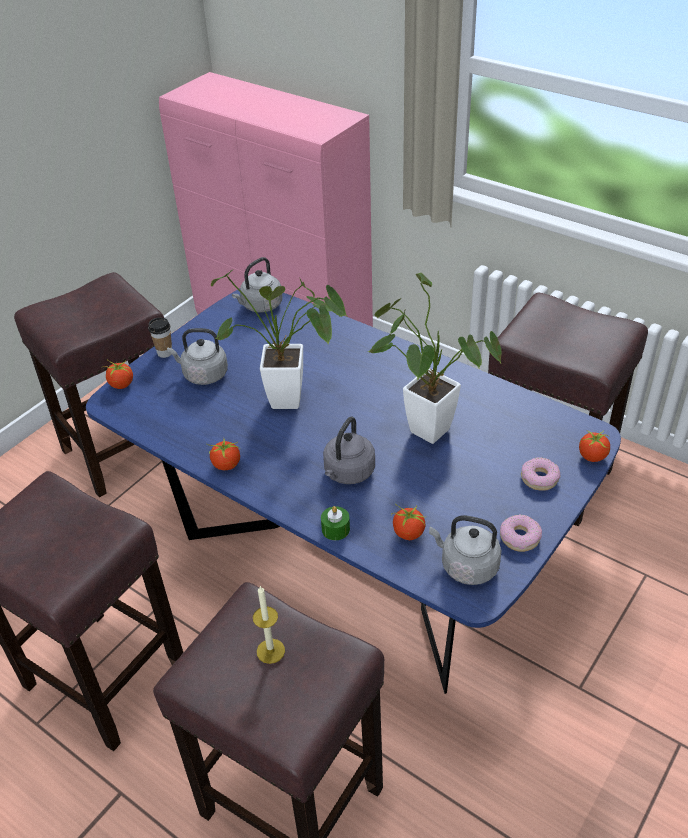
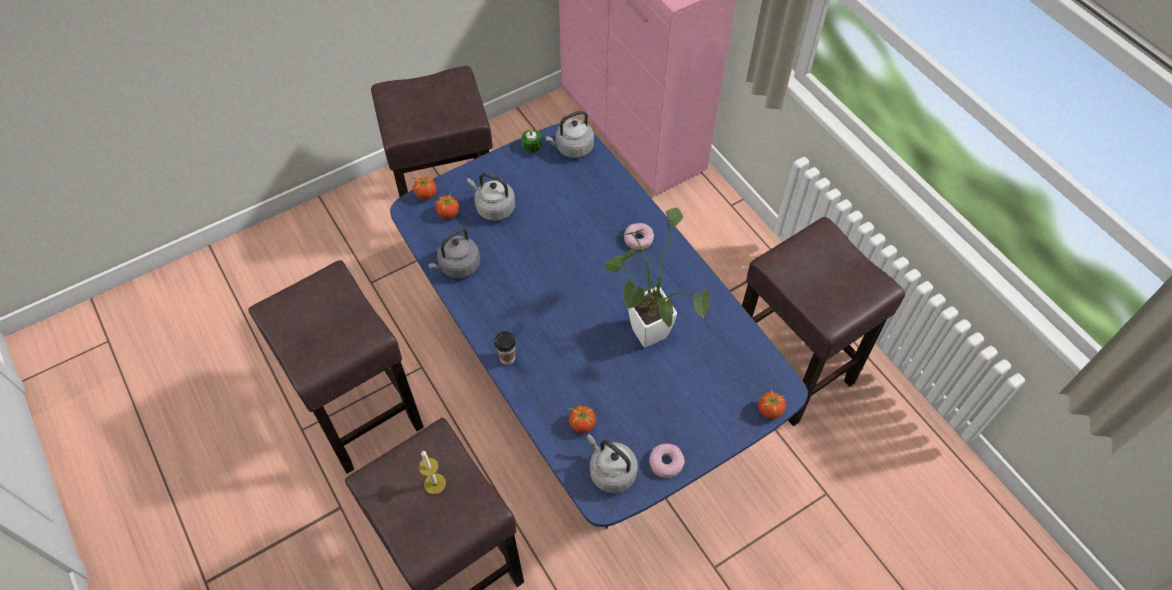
camera: 20 degrees right, 15 degrees up
(165, 353) = (473, 173): cup -> cup (507, 358)
(226, 465) = (473, 306): tomato -> tomato (448, 213)
(295, 400) = (555, 262): potted plant -> none
(335, 529) = (528, 399): green candle -> green candle (532, 145)
(348, 473) = (563, 350): grey kettle -> grey kettle (457, 266)
(539, 478) = (713, 414): donut -> donut (638, 239)

